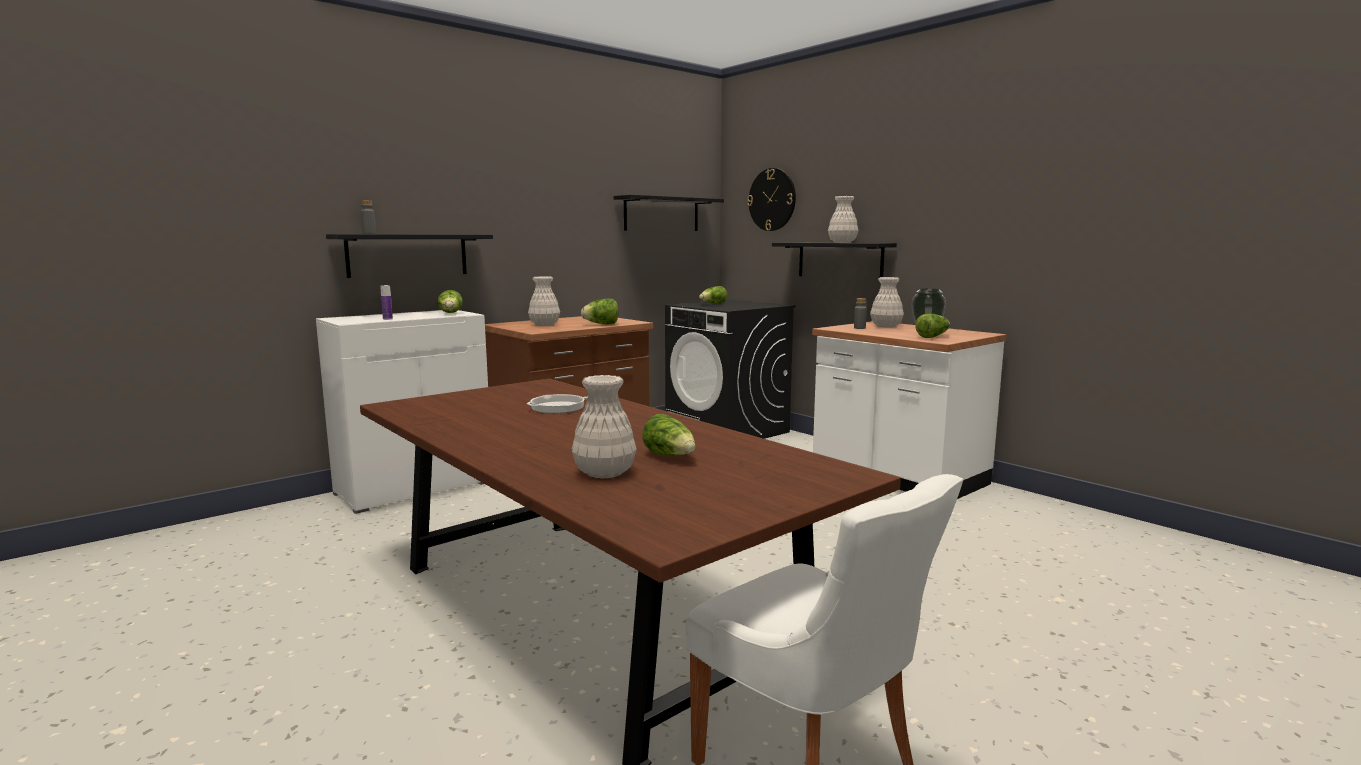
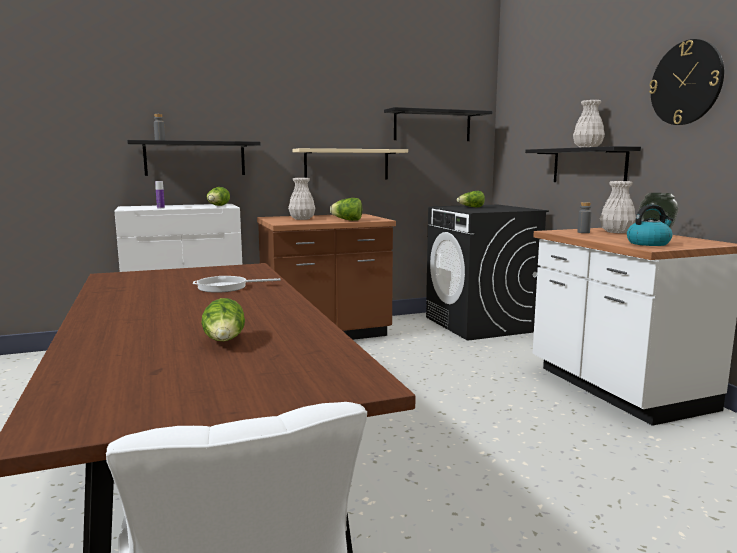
camera: 20 degrees right, 0 degrees up
(576, 259) = (346, 164): none -> beige shelf
(605, 473) = (139, 350): white vase -> none
(772, 199) = (535, 109): wall clock -> wall clock (686, 83)
(932, 337) = (648, 243): lettuce -> kettle

